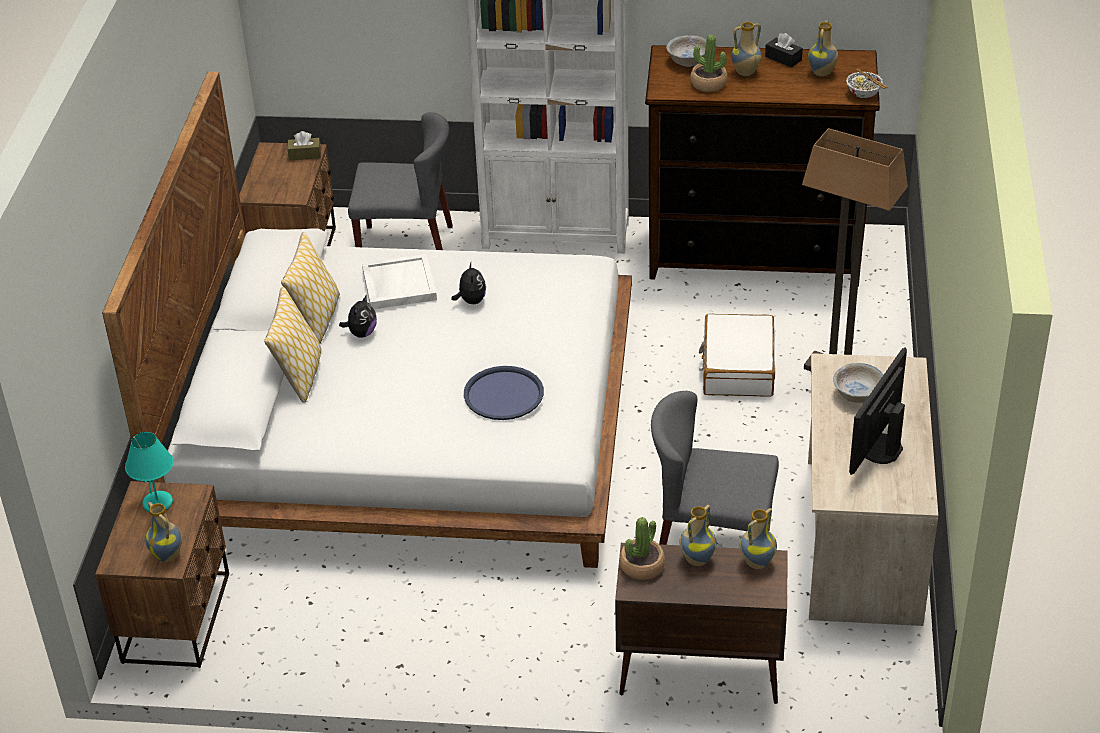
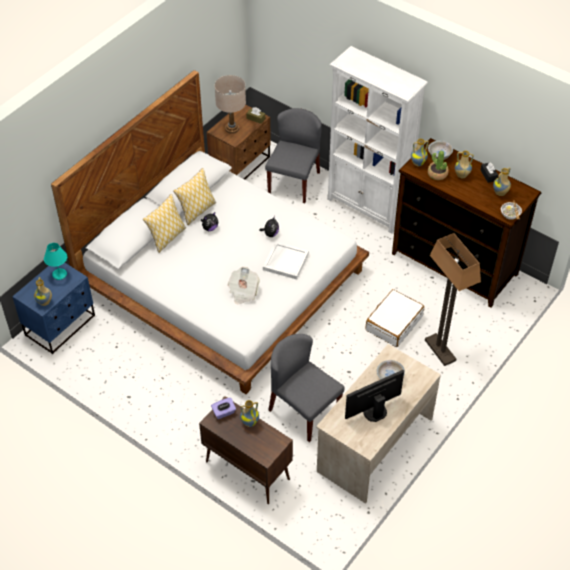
camera: 30 degrees right, 10 degrees up
(178, 617) = (61, 325): brown nightstand -> blue nightstand
(276, 182) = (232, 128): none -> beige table lamp
(398, 284) = (245, 209): white tray -> white tray (285, 261)
(407, 247) = (294, 182): grey chair -> grey chair turned 105 degrees counterclockwise
(504, 394) = (243, 292): blue tray -> newspaper
(642, 566) = (224, 412): potted plant -> purple tissue box
(756, 562) = (274, 438): vase -> vase (418, 163)

